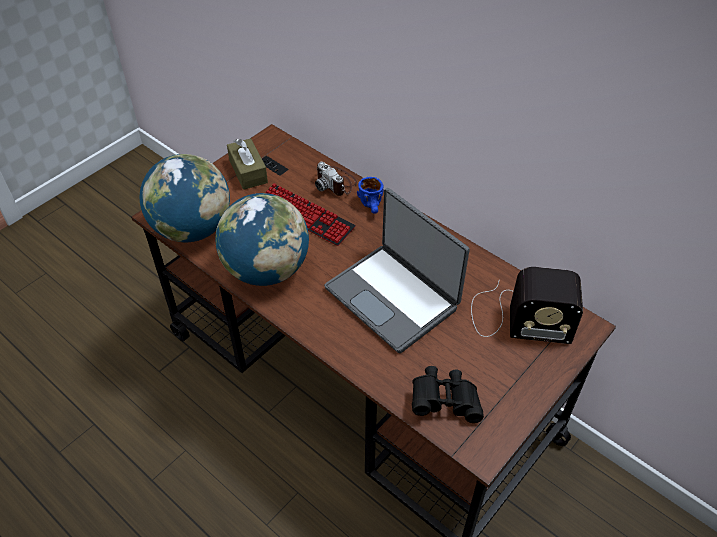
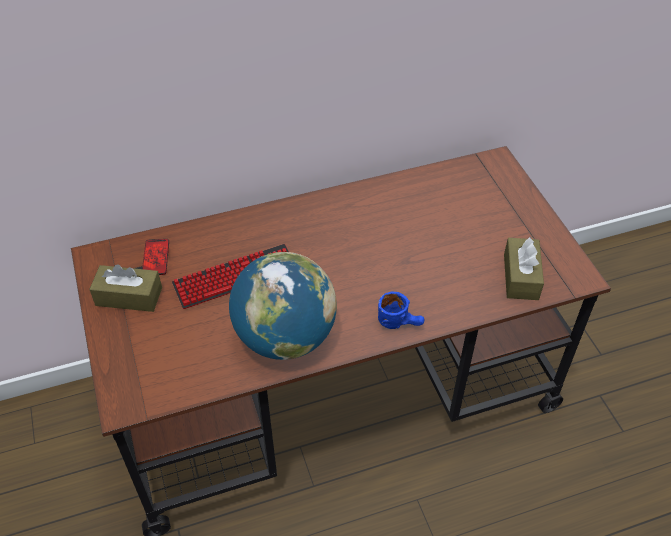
camera: 60 degrees left, 0 degrees up
(192, 229) = (174, 379): globe -> none
(292, 166) = (156, 258): none -> phone
(336, 182) = (210, 235): camera -> none
(373, 207) = (266, 223): blue mug -> blue mug (400, 322)
(393, 297) = (388, 258): laptop -> none
(445, 401) = (520, 277): black binoculars -> brown tissue box
(517, 318) = (463, 193): radio -> none

